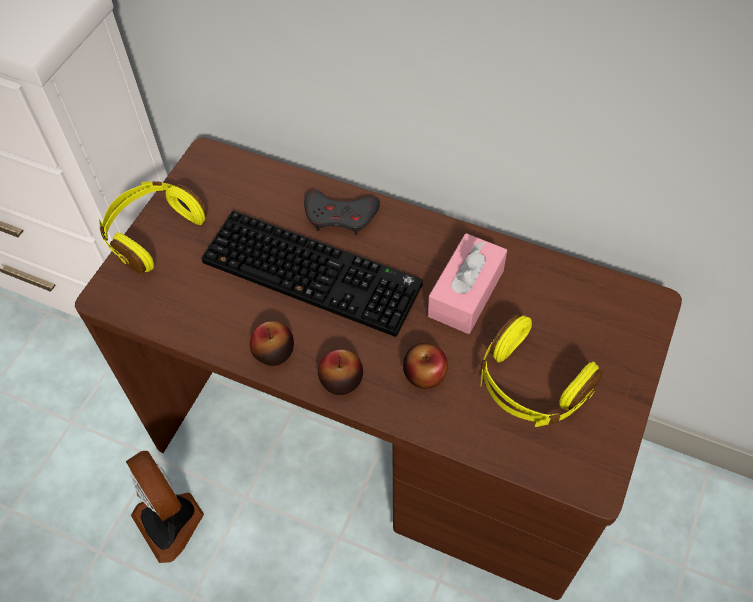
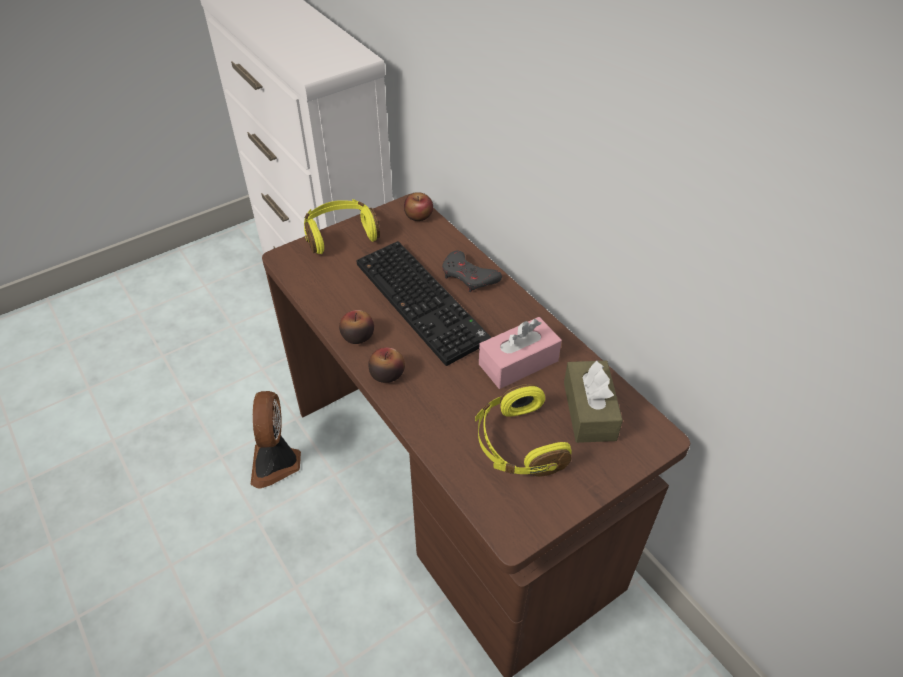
camera: 30 degrees right, 10 degrees down
(424, 373) = (447, 398): apple -> apple (418, 216)
(570, 311) = (589, 411): none -> brown tissue box

